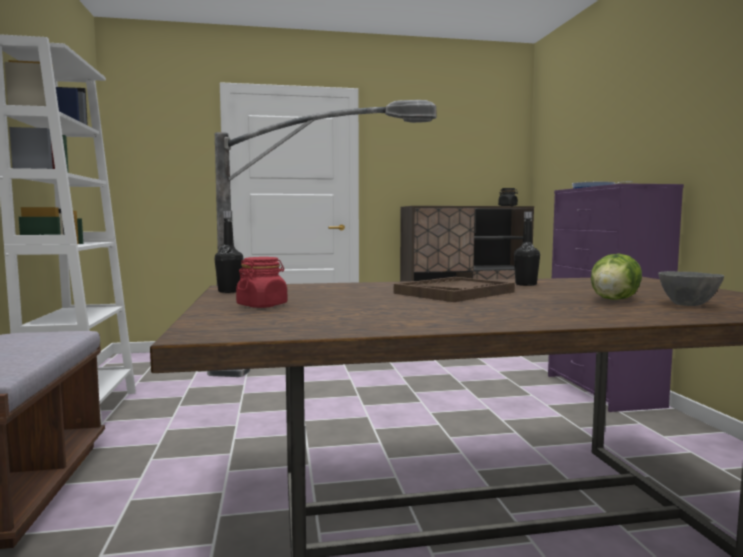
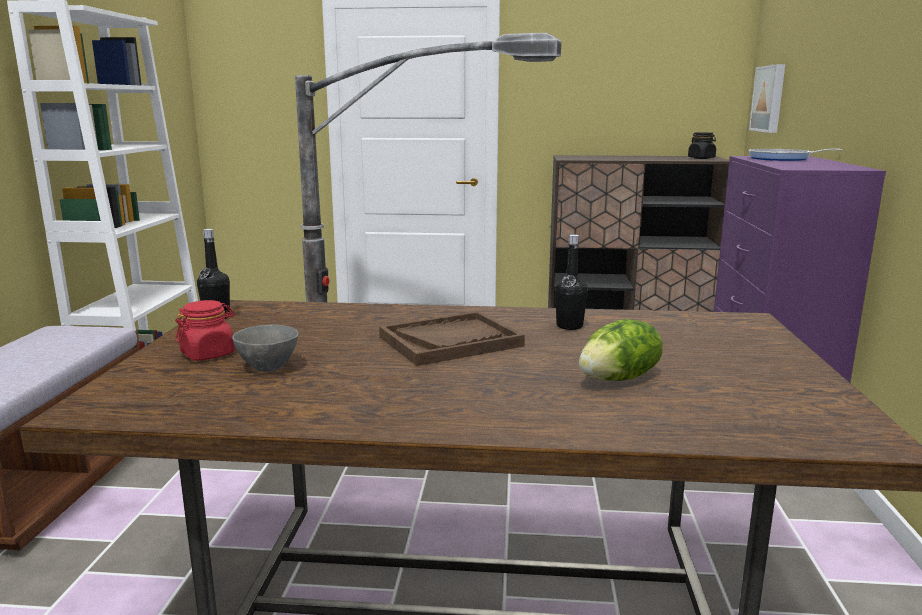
camera: 15 degrees right, 10 degrees up
(553, 163) = (770, 99): none -> picture
(688, 305) = (693, 402): grey bowl -> grey bowl (269, 368)

